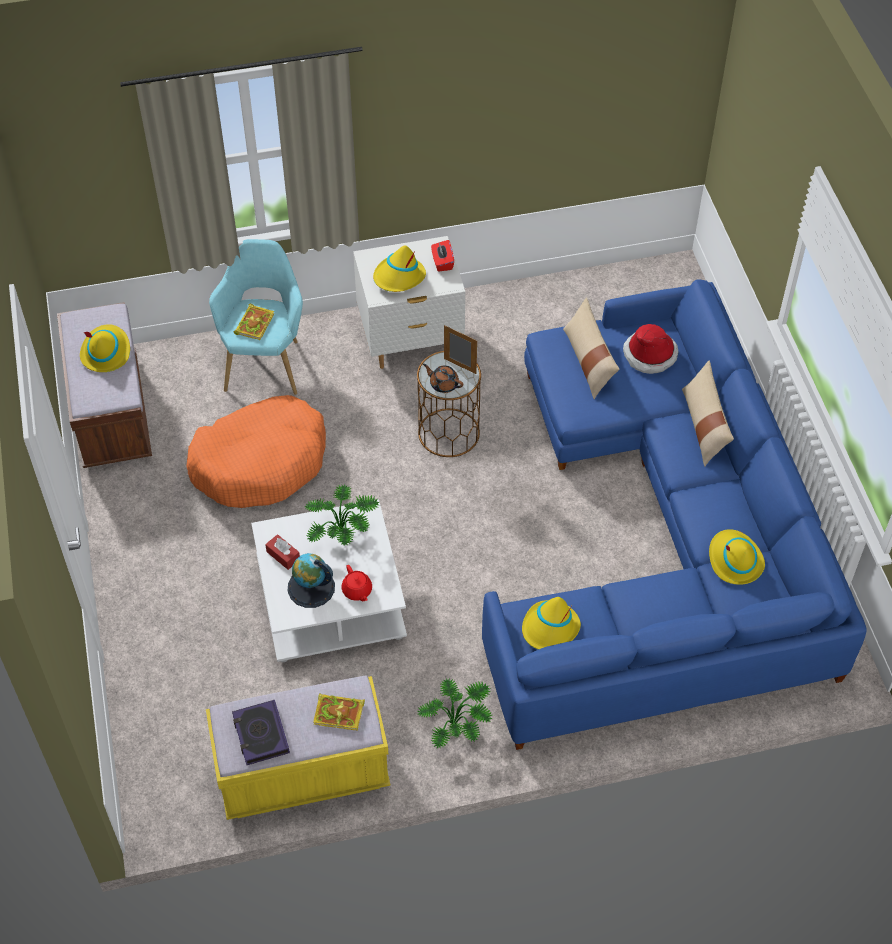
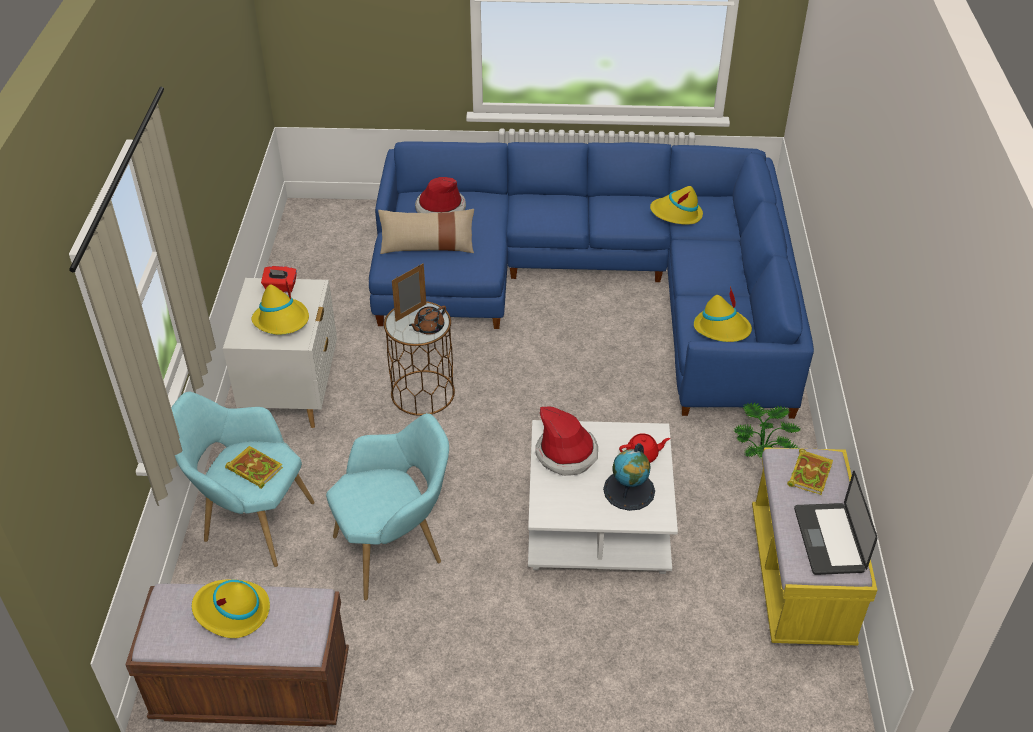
camera: 75 degrees left, 10 degrees down
(260, 462) = (395, 550): orange dog bed -> turquoise armchair
(260, 735) = (829, 540): book -> laptop
(283, 555) = (581, 506): red tissue box -> none
(343, 533) = (566, 454): potted plant -> hat
(704, 426) = (531, 199): beige pillow -> none

